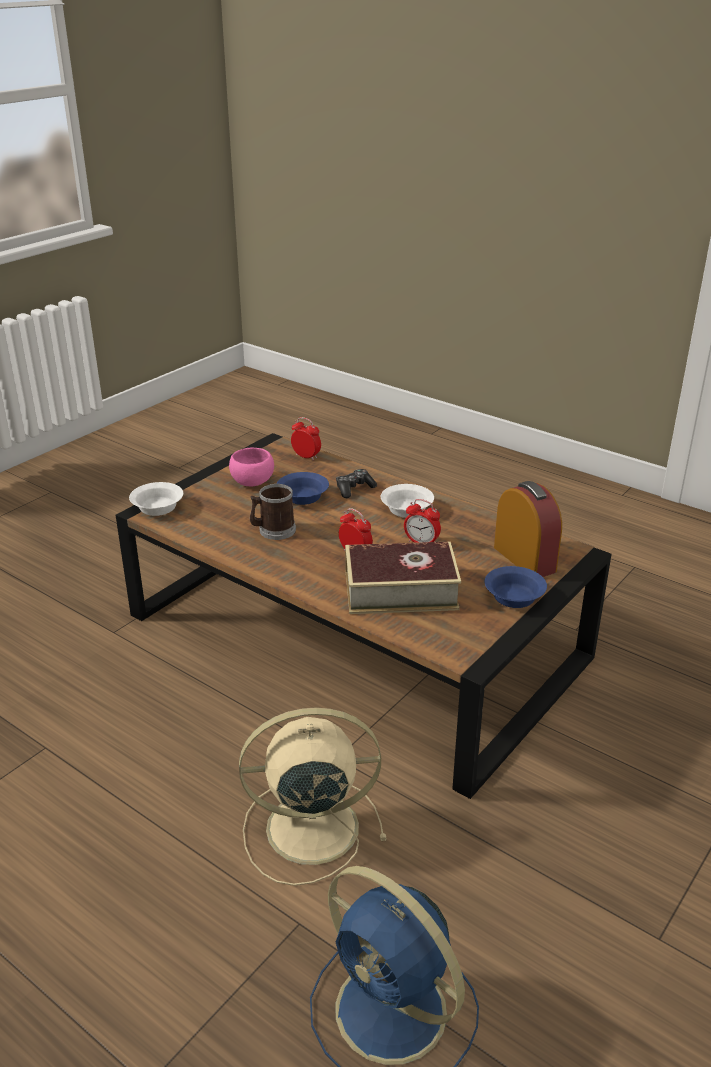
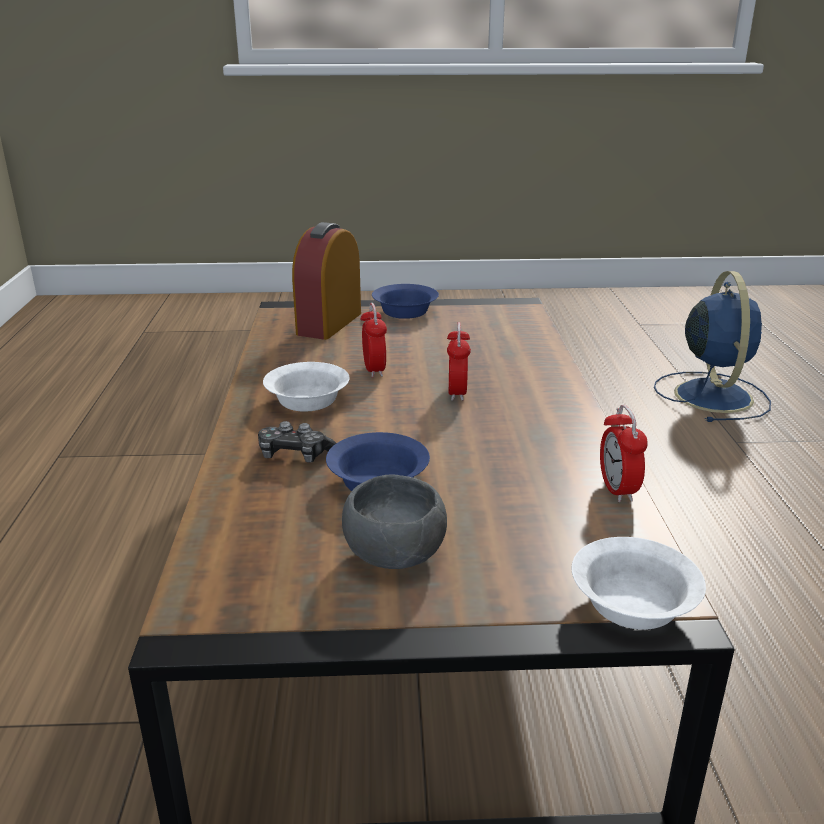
camera: 130 degrees left, 5 degrees down
(253, 481) = (392, 556): pink bowl -> grey bowl
(273, 531) = (501, 461): mug -> none
(306, 456) = (223, 550): alarm clock -> alarm clock (617, 490)
(308, 828) = (675, 474): beige fan -> none
(400, 590) = (480, 352): book -> none

